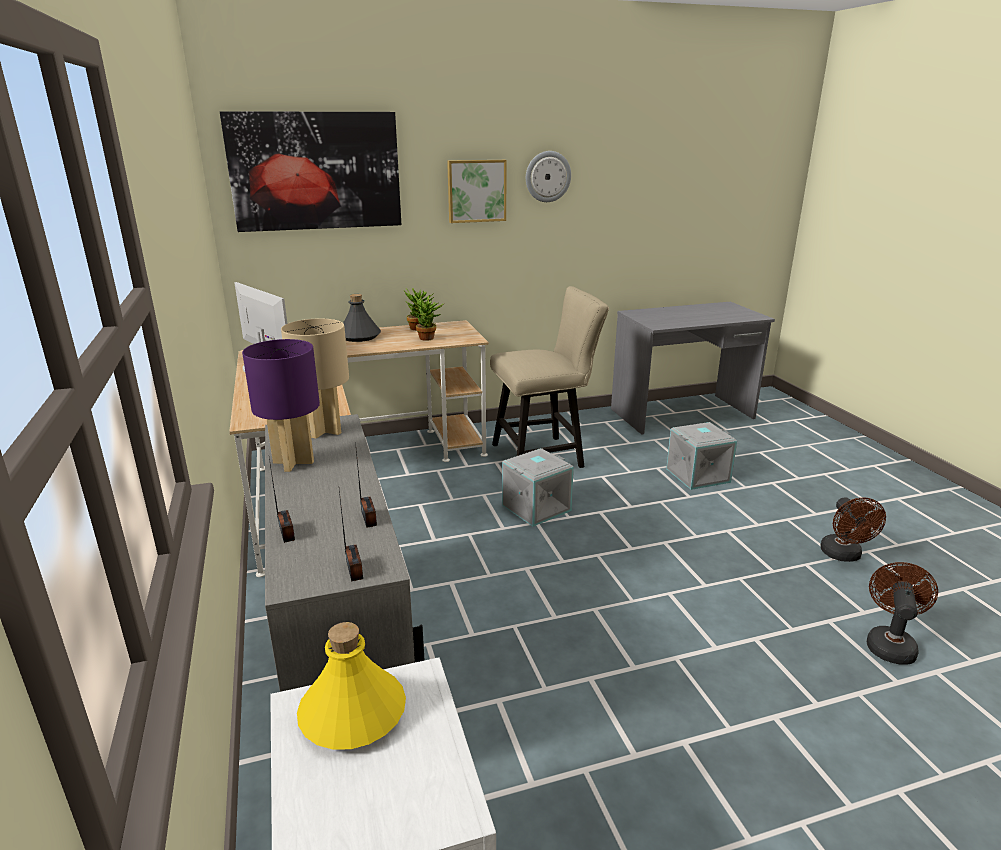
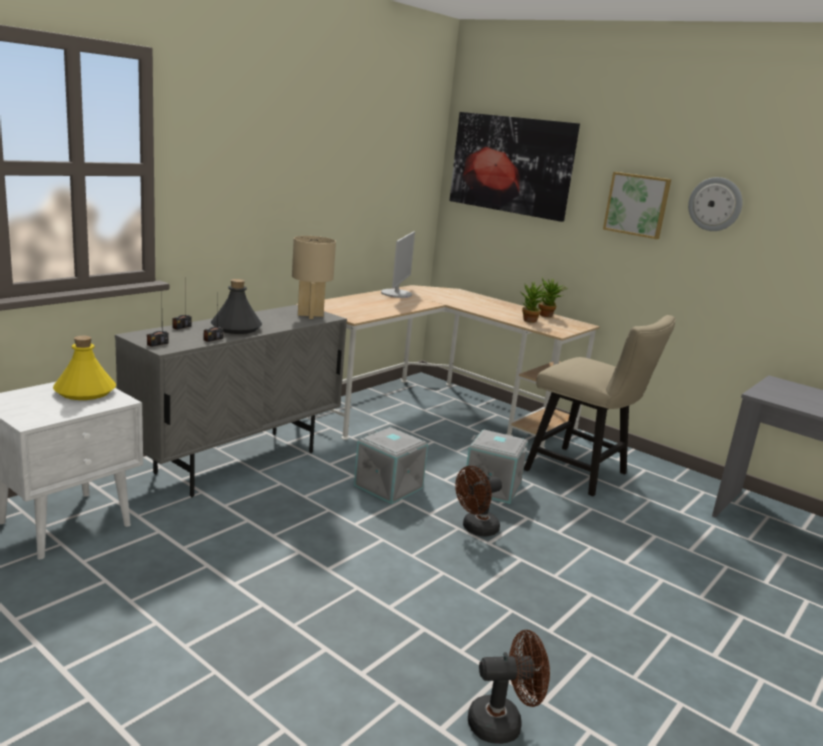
camera: 55 degrees right, 5 degrees down
(293, 462) = (260, 316): purple table lamp -> none
(359, 336) = (494, 304): grey bottle -> grey bottle (236, 328)
(697, 475) = (678, 562): grey storage box -> grey storage box (389, 486)
(843, 556) = (644, 682): brown fan -> brown fan (475, 529)

